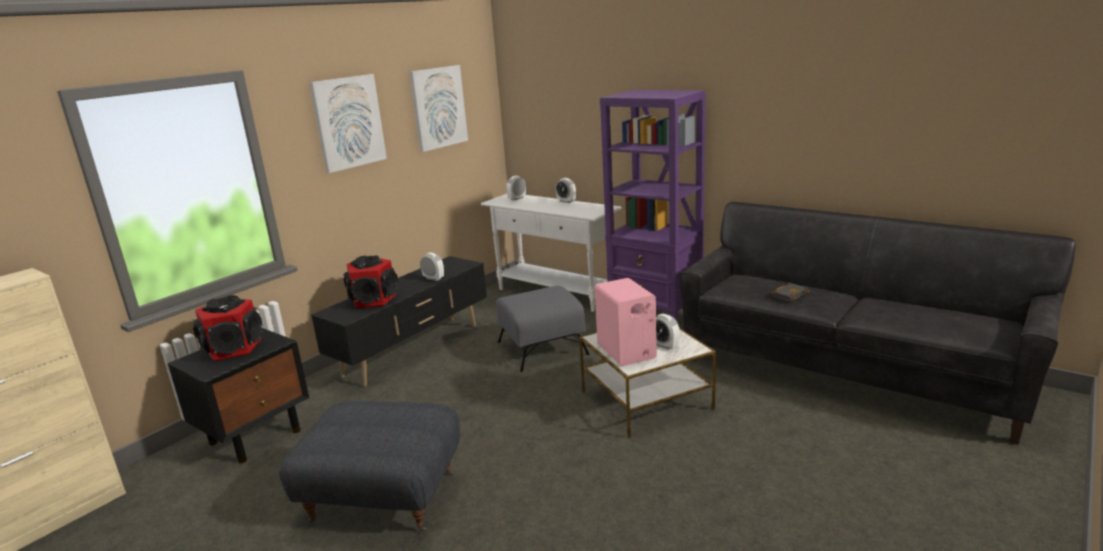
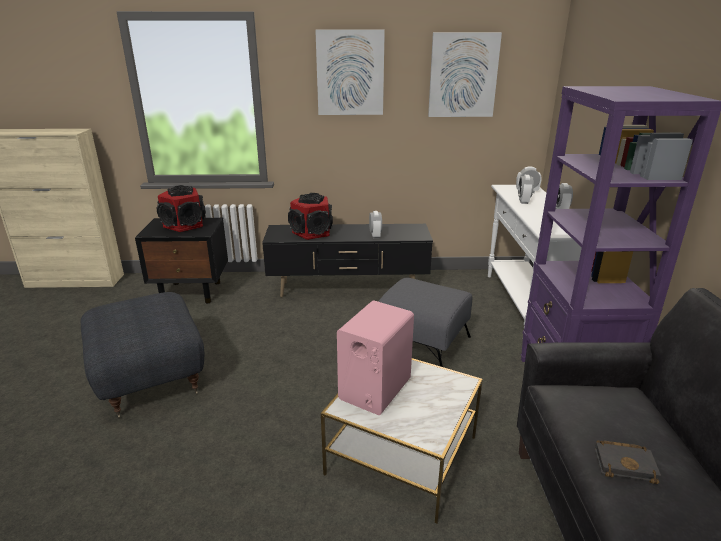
camera: 50 degrees right, 5 degrees up
(664, 345) = (414, 410): alarm clock -> alarm clock (523, 201)

